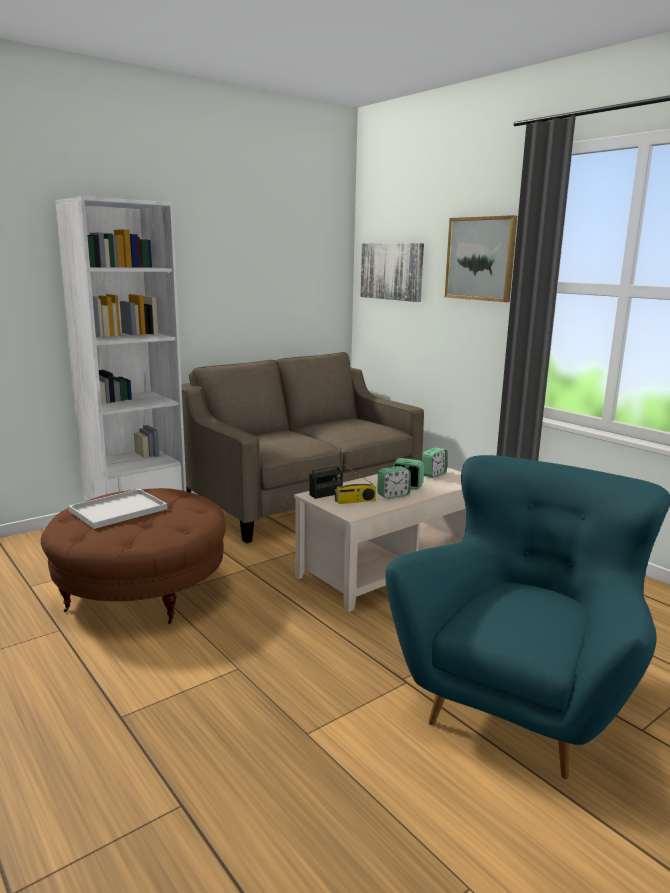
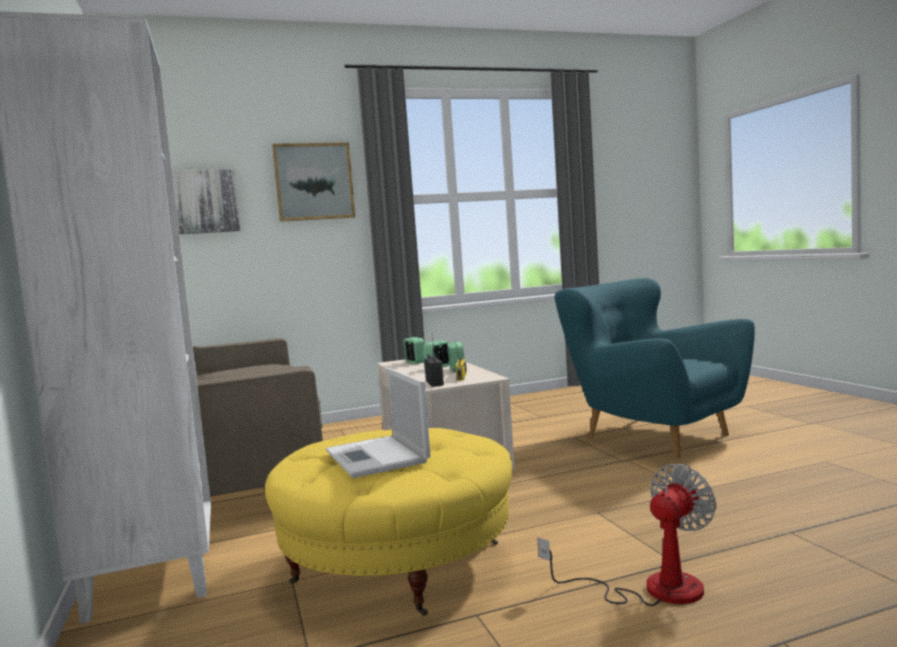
camera: 70 degrees left, 10 degrees down
(74, 704) = (652, 589): none -> fan
(117, 510) = (378, 457): white tray -> laptop
(141, 590) = (398, 564): brown ottoman -> yellow ottoman

